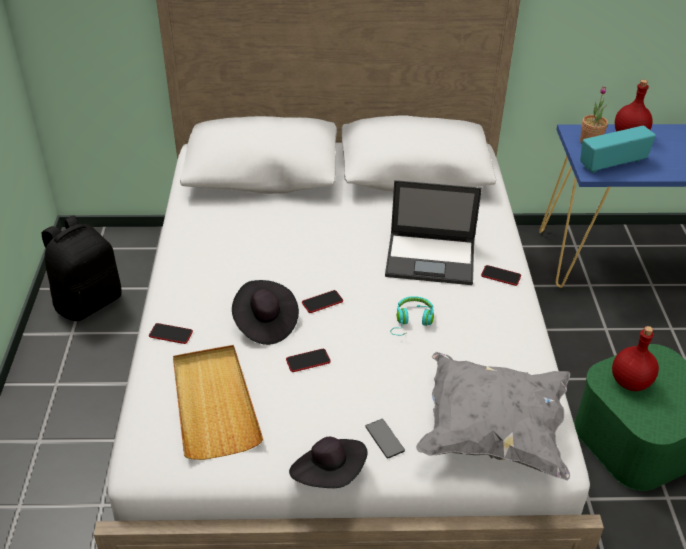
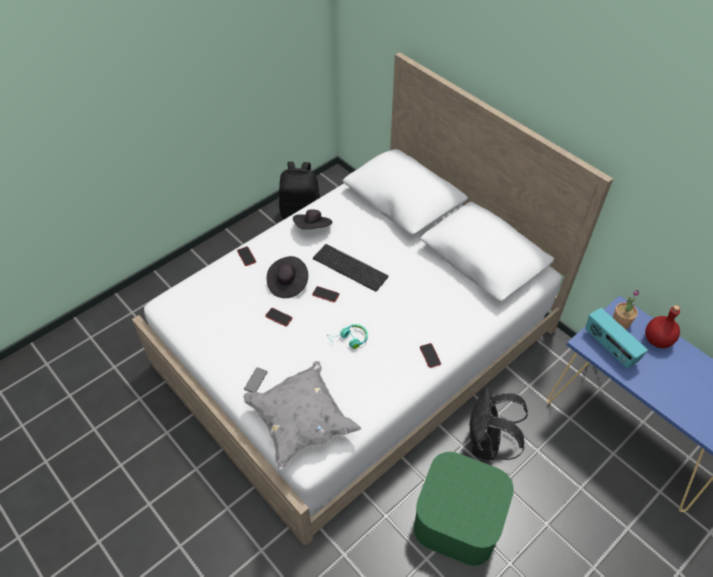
camera: 50 degrees right, 10 degrees up
(214, 403) = (219, 303): beige tray -> none
(307, 259) = (351, 267): none -> keyboard
(329, 474) = (215, 373): black hat -> black hat (313, 228)
(431, 258) = (410, 316): laptop -> none
(569, 359) = (487, 445): none -> black backpack
(612, 163) = (609, 347): radio -> radio turned 150 degrees counterclockwise
(631, 382) = (459, 479): red bottle -> none

